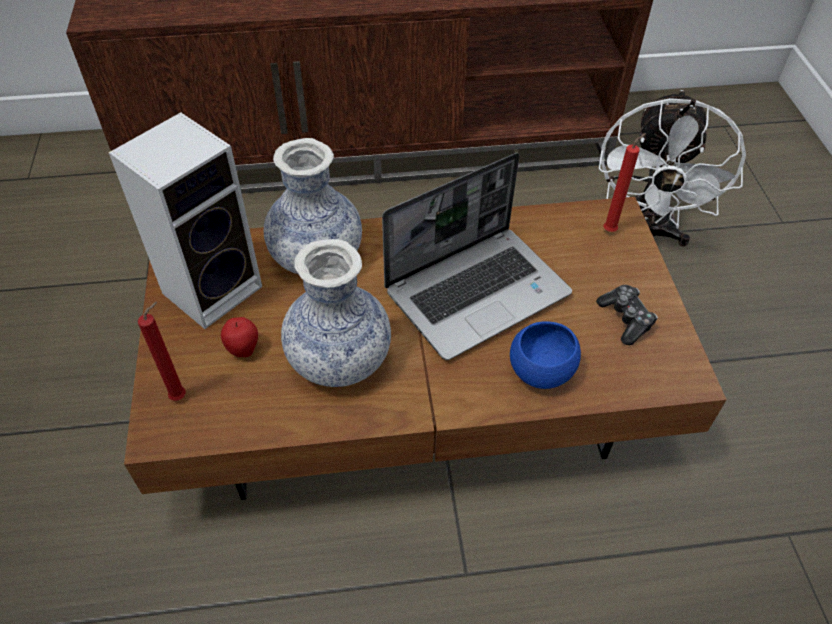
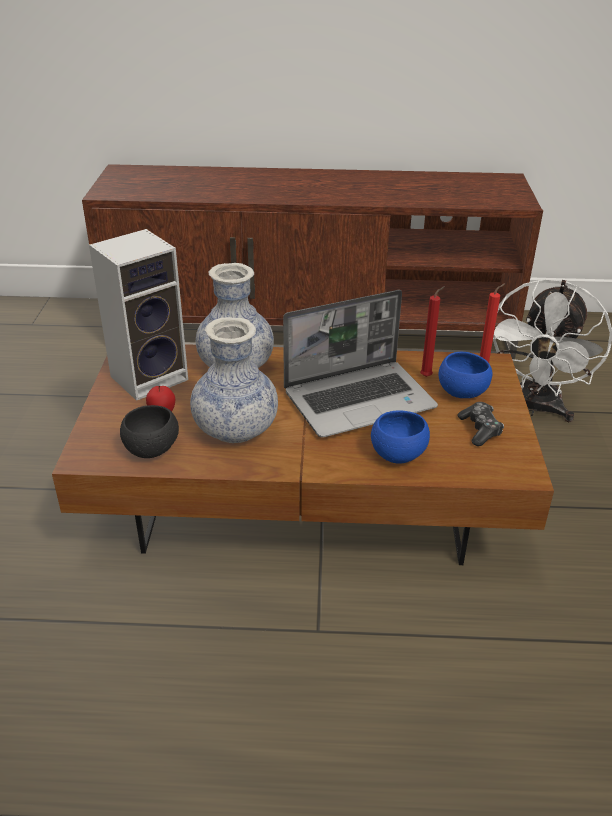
camera: 10 degrees right, 15 degrees down
(181, 396) = (107, 438): red candle -> red candle (427, 376)
(242, 406) = (151, 449): none -> black bowl
(593, 264) = (462, 393): none -> blue bowl

